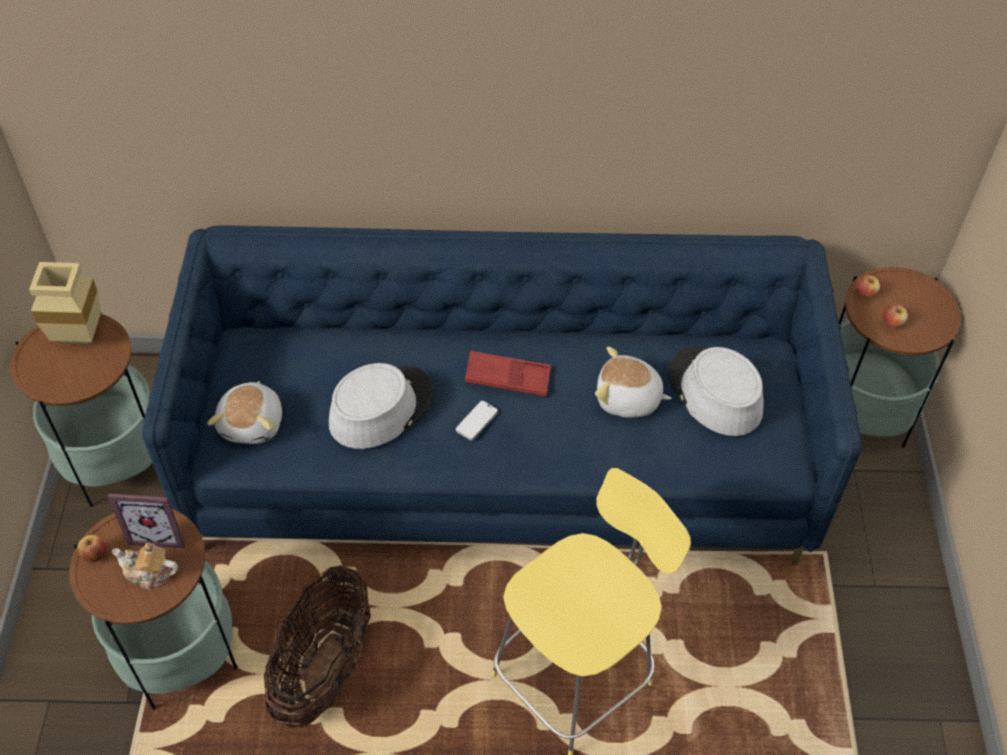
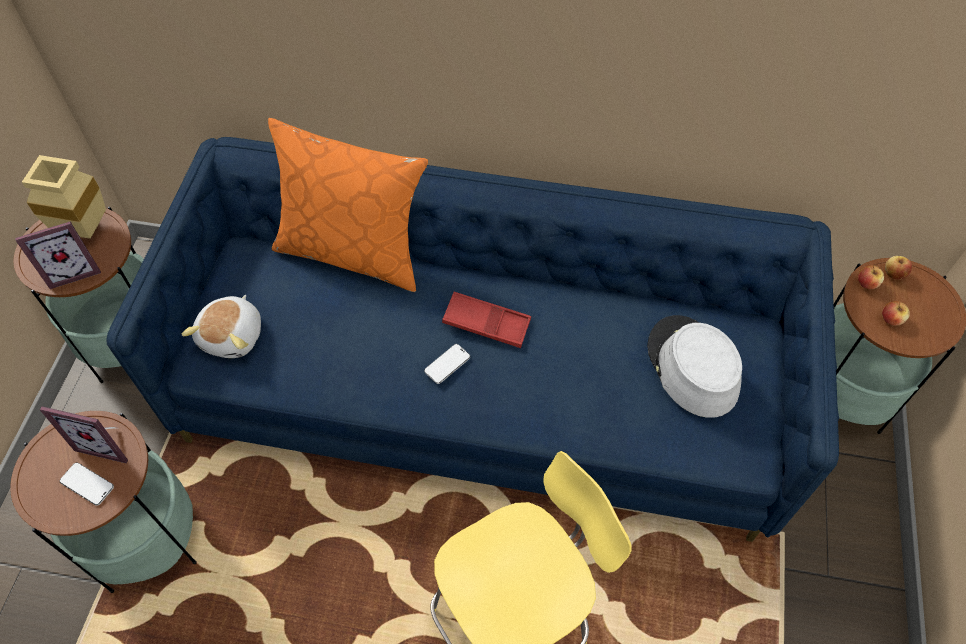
camera: 10 degrees right, 5 degrees up
(78, 377) = (73, 270): none -> picture frame
(95, 554) = (41, 456): apple -> apple (893, 274)
(149, 573) = (87, 484): teapot -> phone
(324, 668) = (276, 576): basket -> none
(358, 326) = (353, 251): none -> orange pillow
(381, 408) = (357, 338): grey hat -> none
(628, 399) = (602, 362): plush toy -> none

